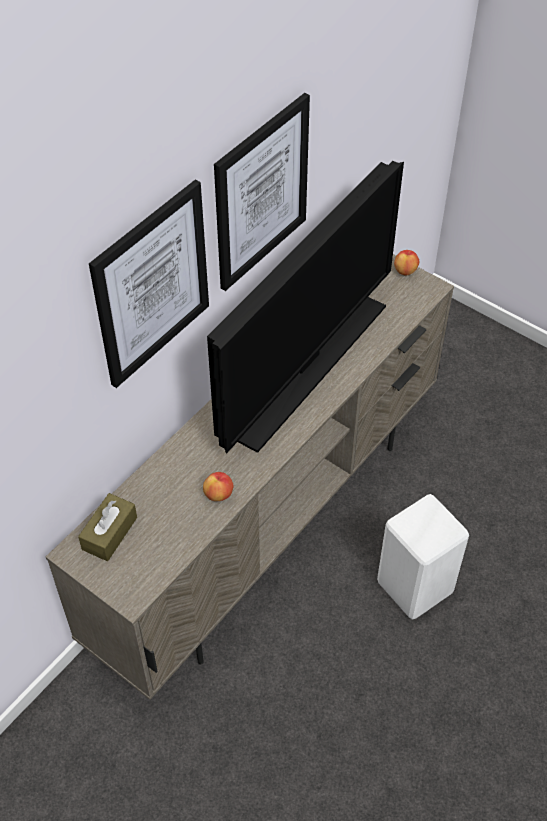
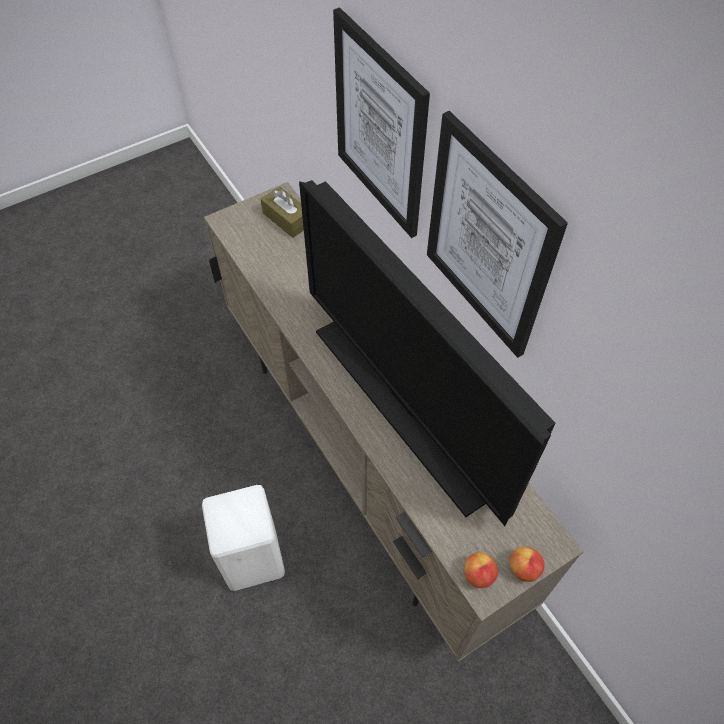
camera: 110 degrees right, 5 degrees up
(218, 494) = (287, 294): apple -> apple (478, 575)

